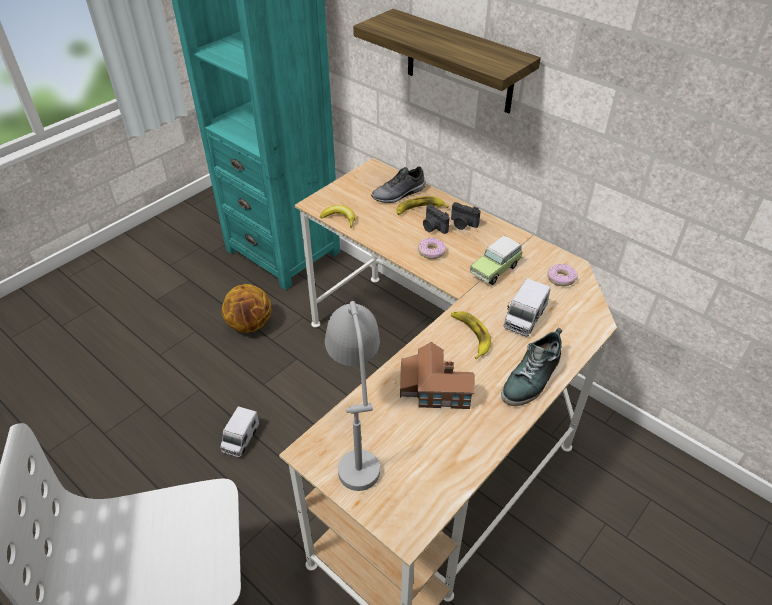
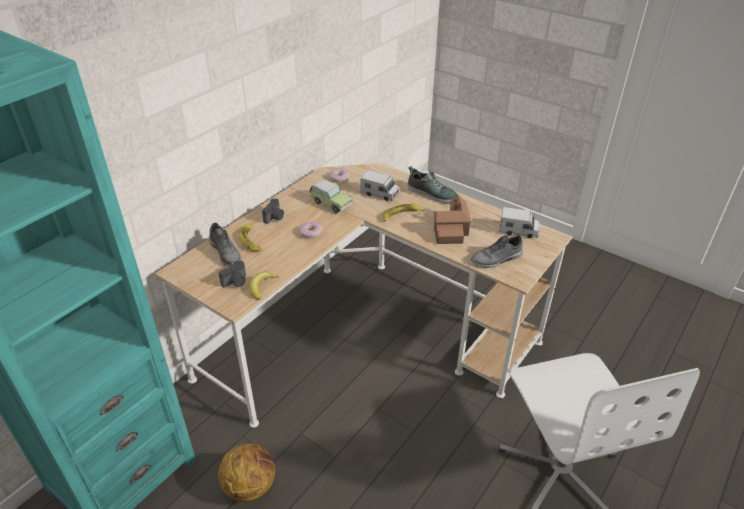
camera: 95 degrees left, 5 degrees down
(240, 438) = (401, 463): toy truck -> toy truck (518, 231)
(357, 433) = (497, 259): grey table lamp -> grey shoe
(433, 228) = (278, 232): camera -> camera (236, 282)
(459, 62) = (202, 118): shelf -> none

